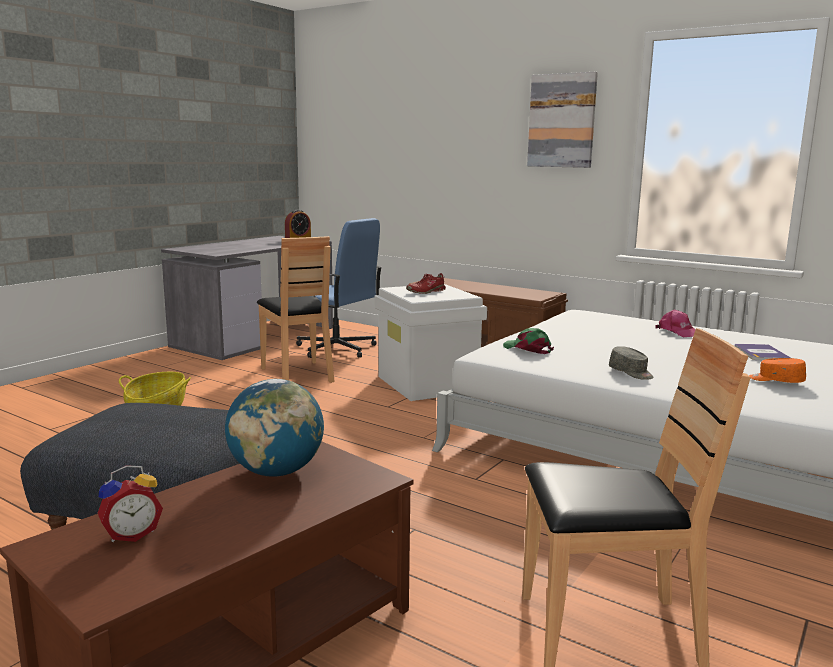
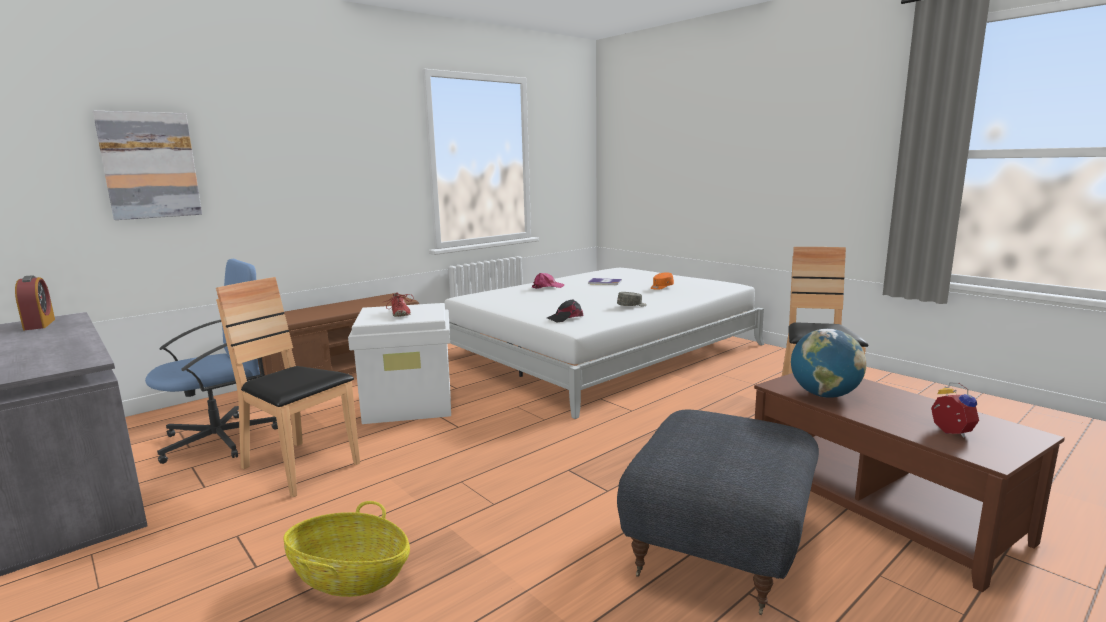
camera: 75 degrees left, 0 degrees up
(298, 374) = (299, 467): brown chair -> brown chair turned 135 degrees counterclockwise
(528, 349) = (566, 318): green cap -> black cap
(562, 121) = (365, 138): picture -> picture (150, 165)

